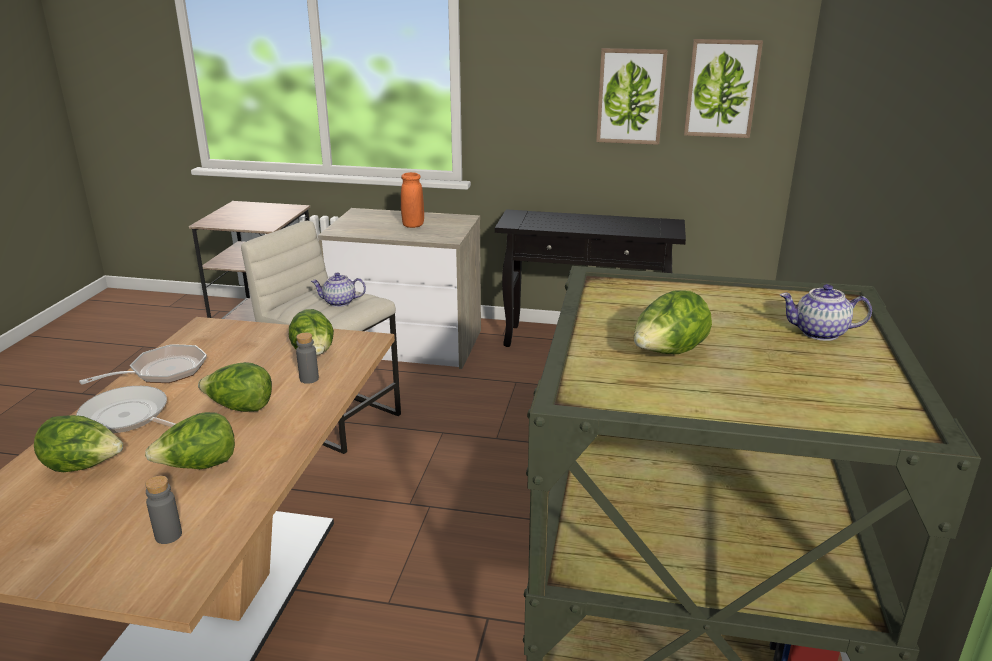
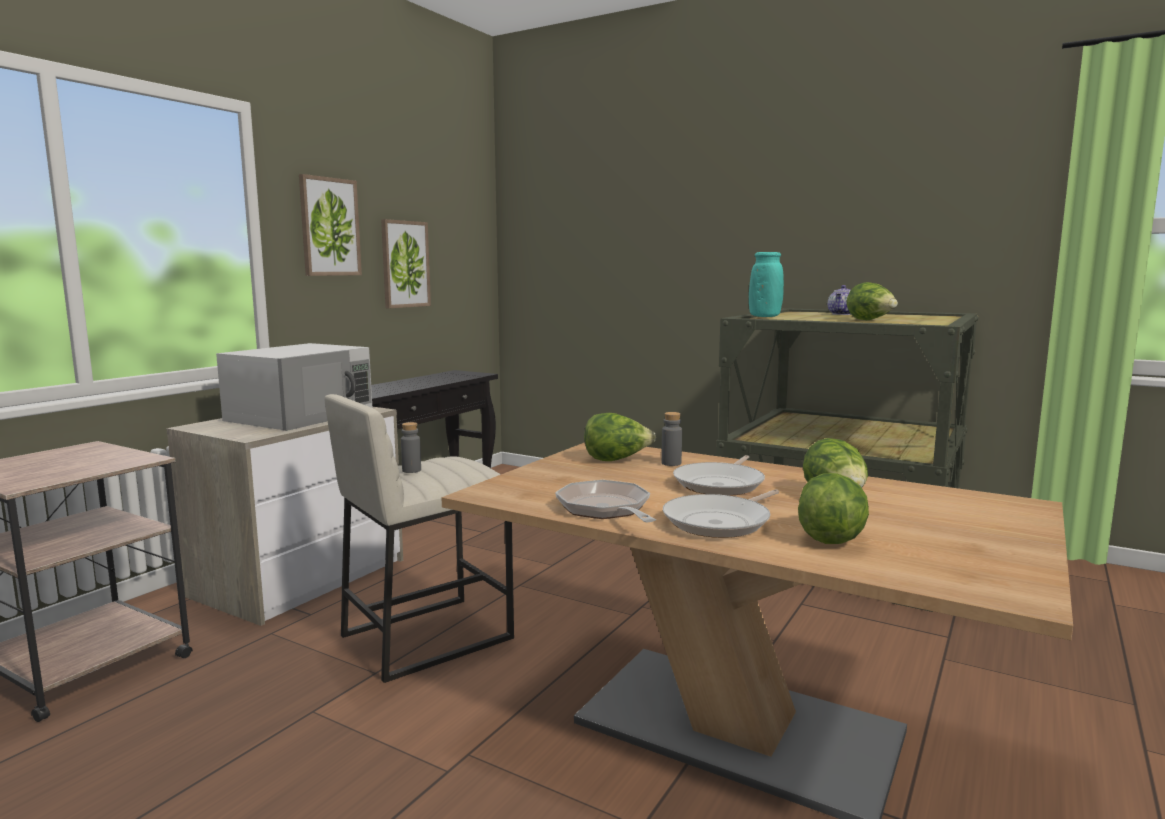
camera: 70 degrees left, 15 degrees down
(168, 535) = (951, 506): grey bottle -> grey bottle (411, 470)
(240, 408) = (721, 484): lettuce -> frying pan
(339, 302) = (450, 463): teapot -> none
(413, 225) = (302, 415): orange vase -> white microwave
(631, 285) = (765, 316): none -> turquoise vase
(721, 88) = (457, 255): picture -> picture (329, 227)

